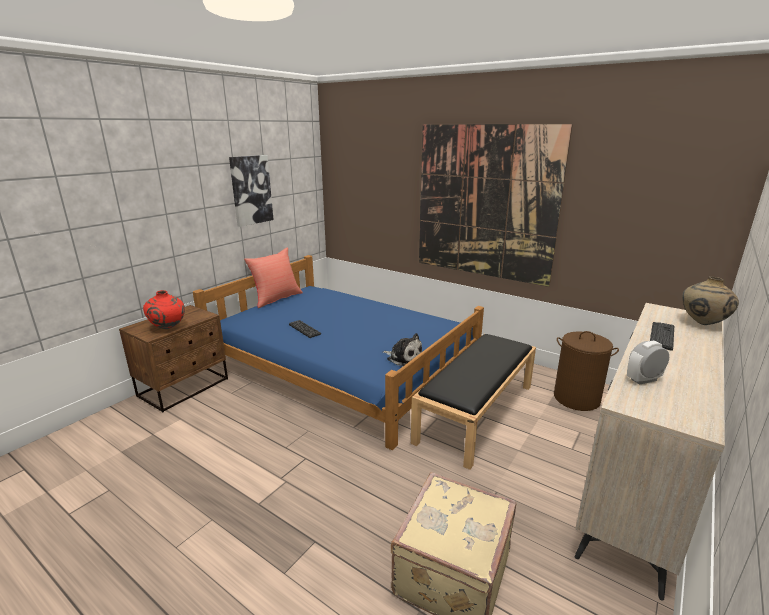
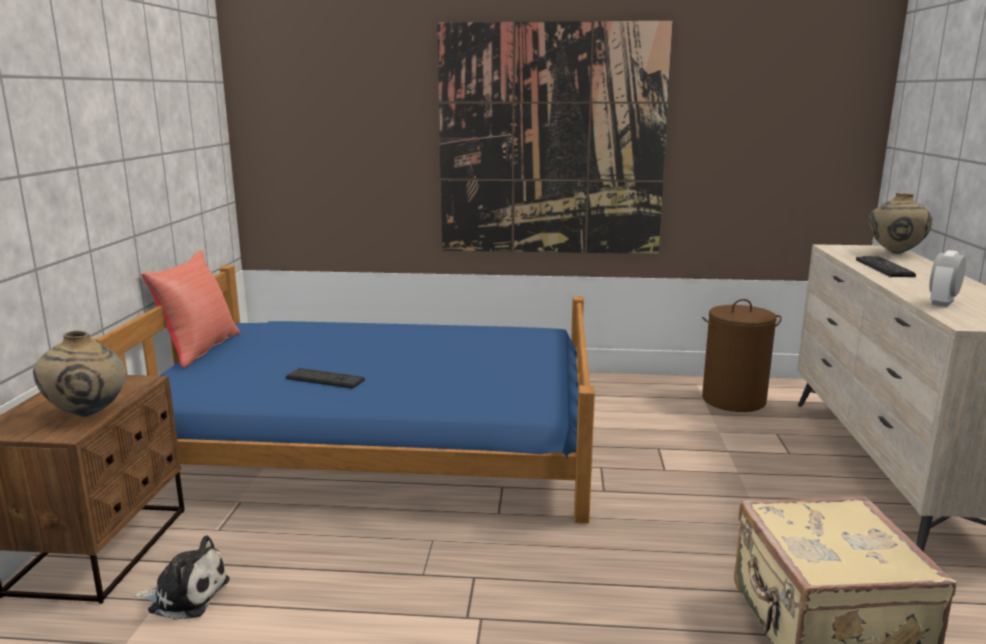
camera: 30 degrees left, 5 degrees down
(168, 328) = (88, 414): red vase -> beige vase
(251, 190) = (142, 136): picture -> none
(403, 357) = (536, 381): plush toy -> plush toy (185, 595)
(476, 412) = (640, 445): black bench -> none

